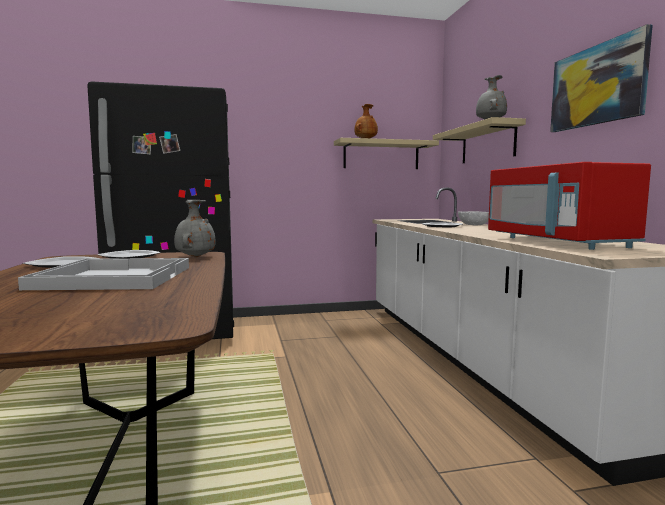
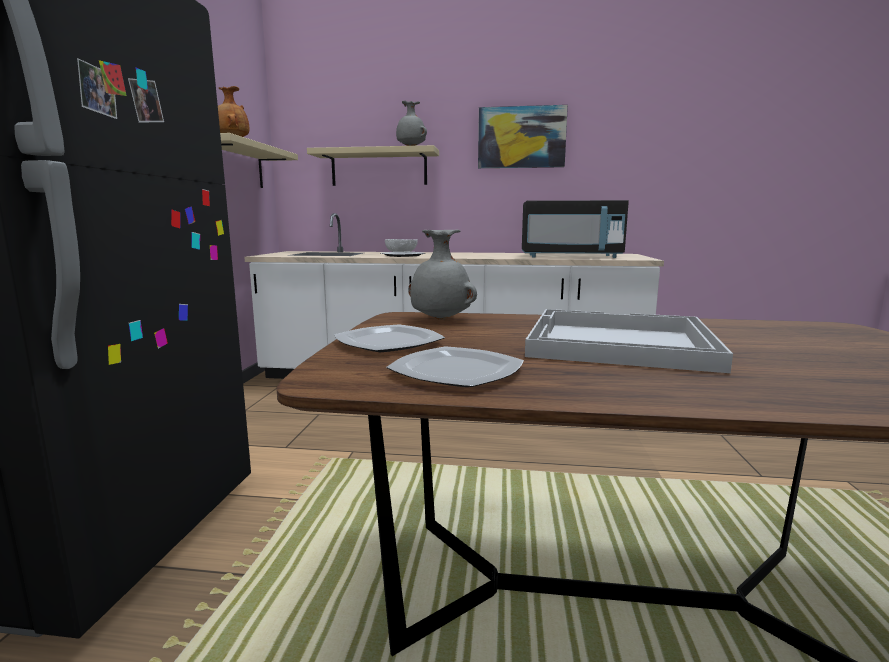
camera: 70 degrees left, 5 degrees up
(556, 242) = (570, 256): red microwave -> black microwave

